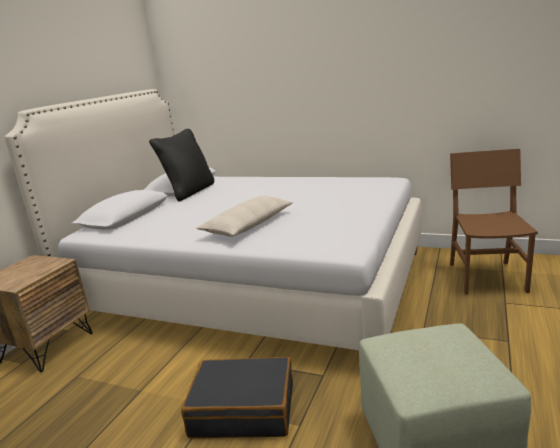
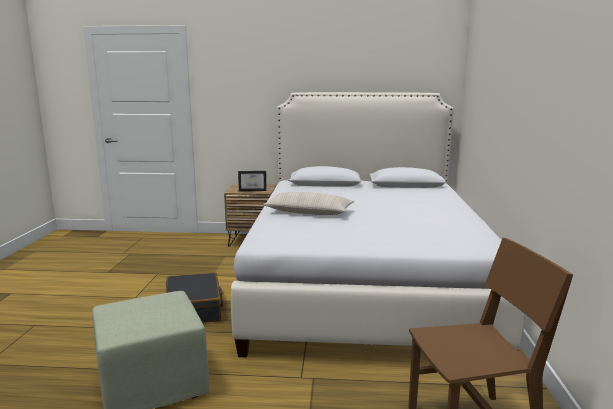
camera: 70 degrees right, 5 degrees down
(39, 270) = (253, 190): none -> picture frame
(189, 192) = (392, 188): black pillow -> none

